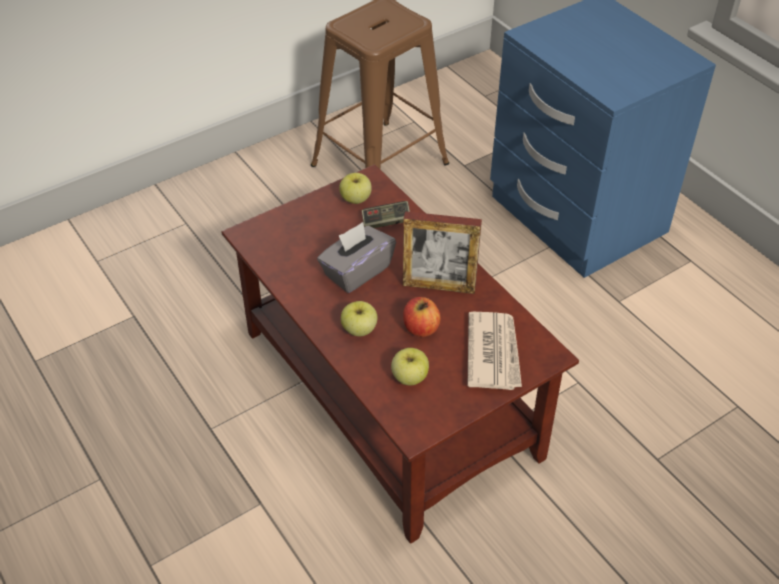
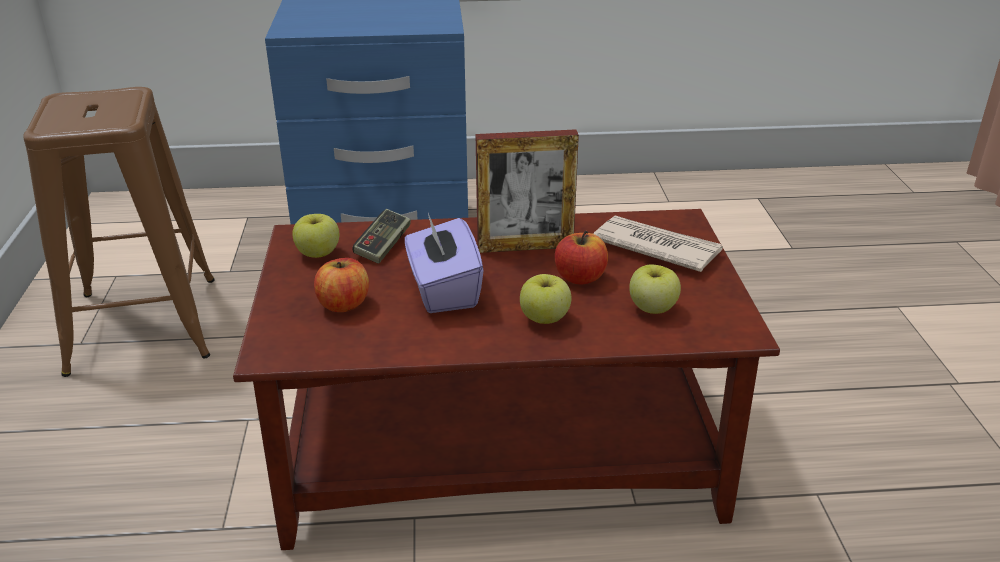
camera: 60 degrees left, 15 degrees down
(311, 237) = (343, 304): none -> apple
(356, 271) = (443, 290): grey tissue box -> purple tissue box
(439, 286) = (525, 247): picture frame -> picture frame turned 45 degrees clockwise

